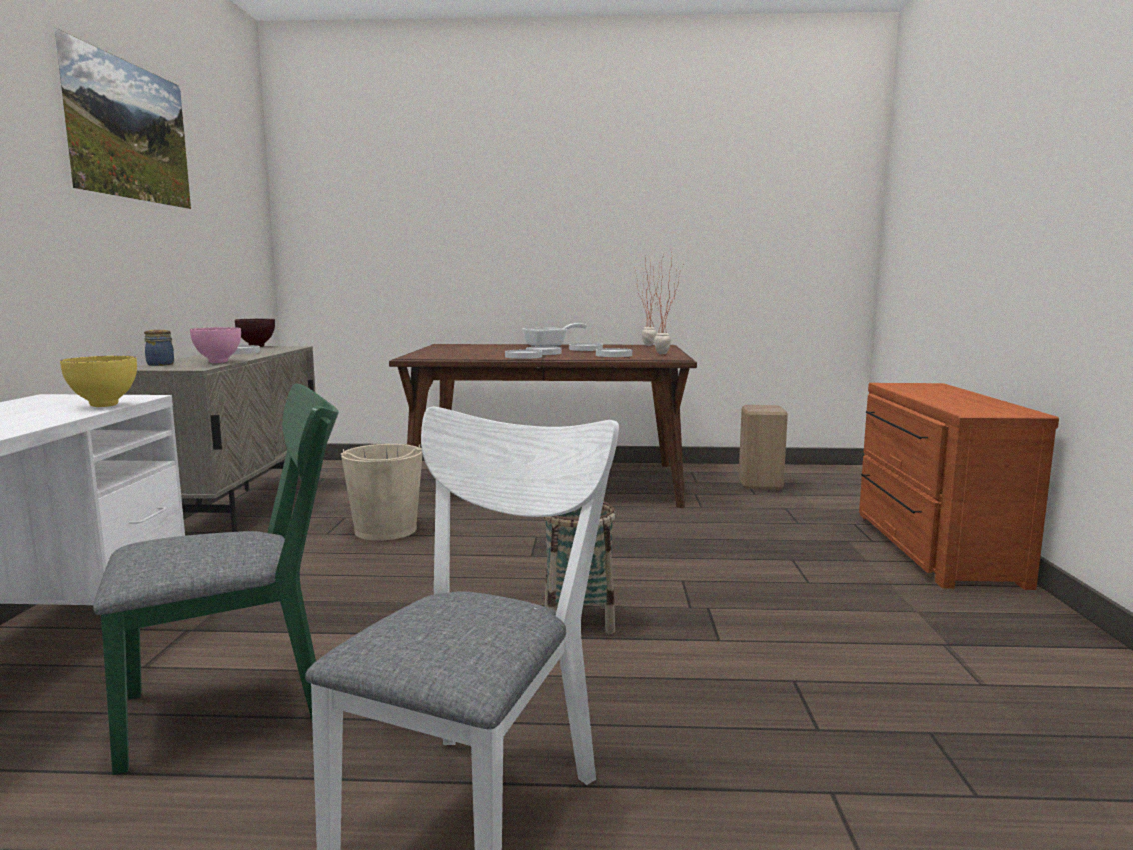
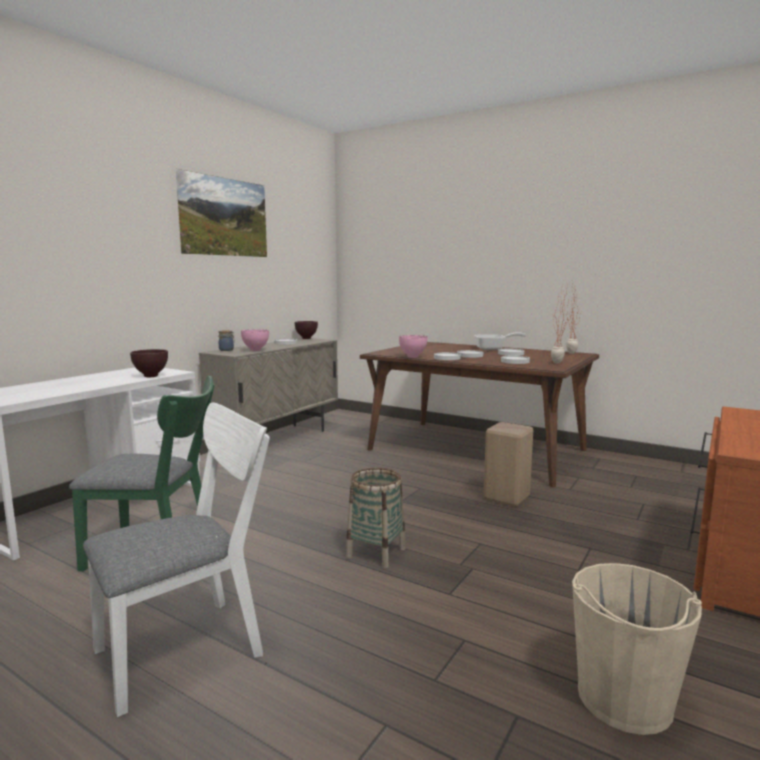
camera: 30 degrees right, 0 degrees up
(106, 405) = (151, 376): yellow bowl -> brown bowl
(385, 530) = (336, 465): beige bucket -> beige bucket (624, 699)
(476, 358) = (413, 357): none -> pink bowl
(761, 485) = (647, 480): beige stool -> beige stool (507, 498)

